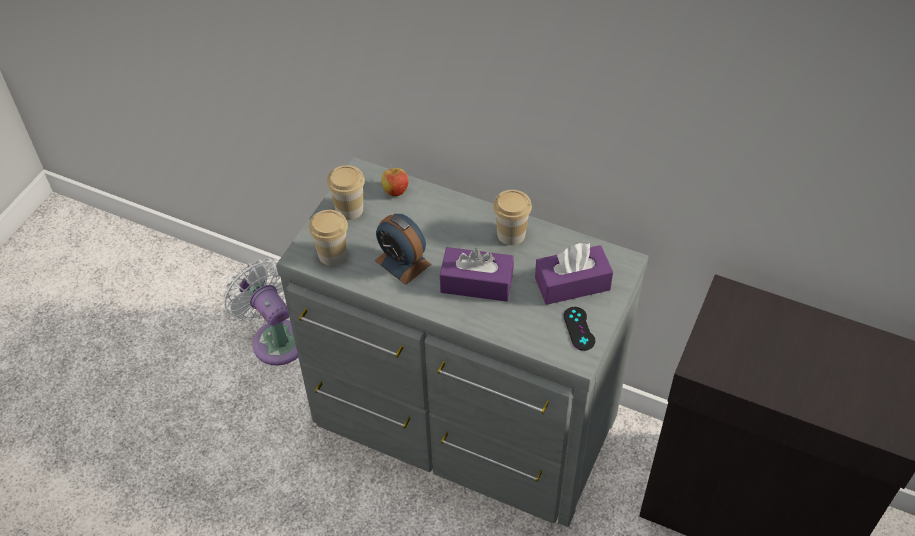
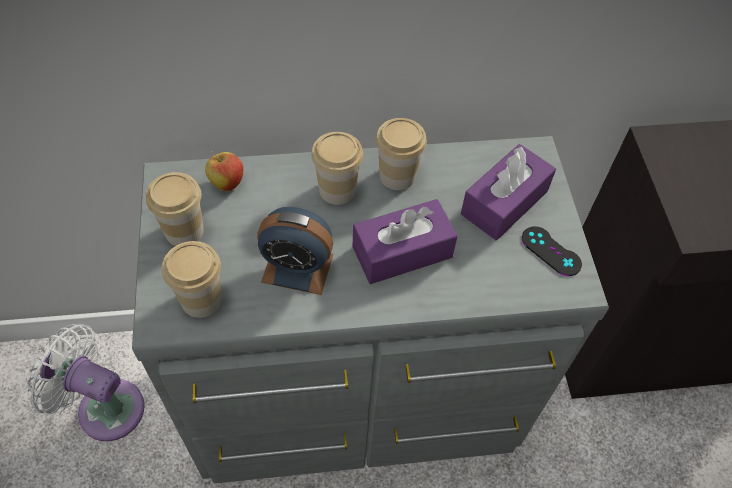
camera: 35 degrees left, 5 degrees up
(463, 226) = (337, 190): none -> cup

